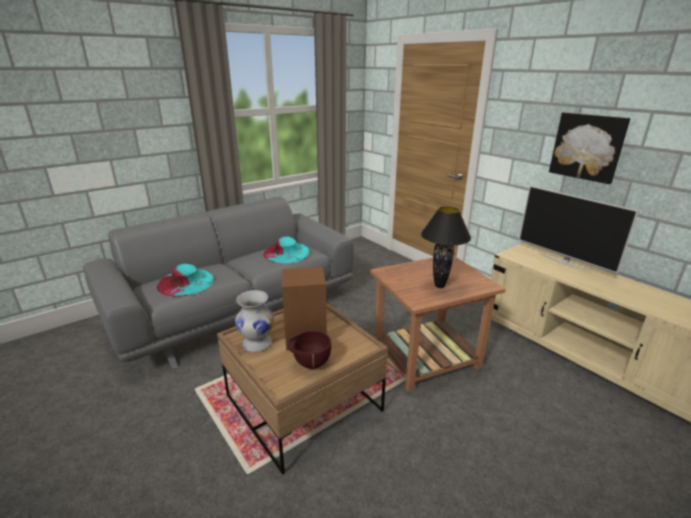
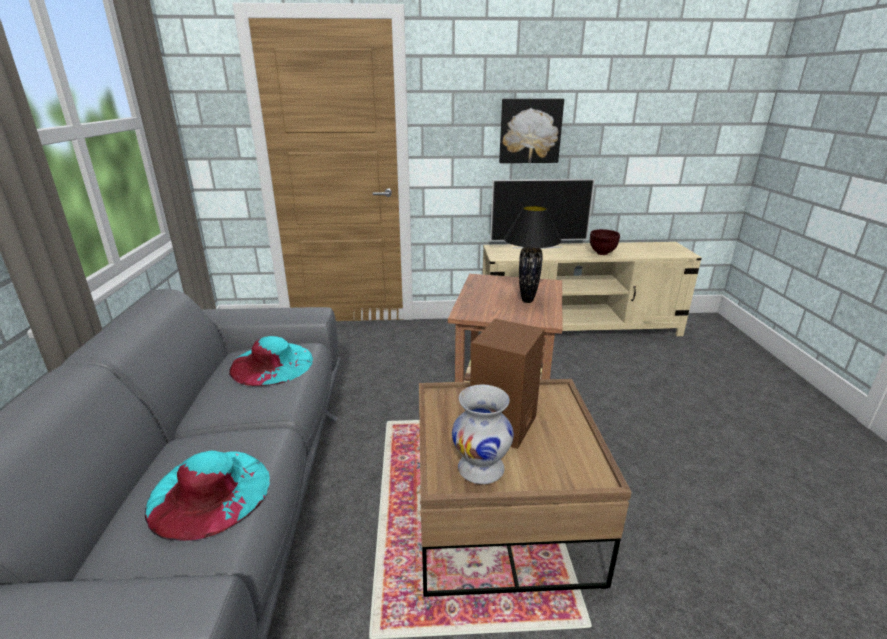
camera: 55 degrees left, 0 degrees up
(310, 365) = (563, 440): brown bowl -> brown bowl (601, 254)

